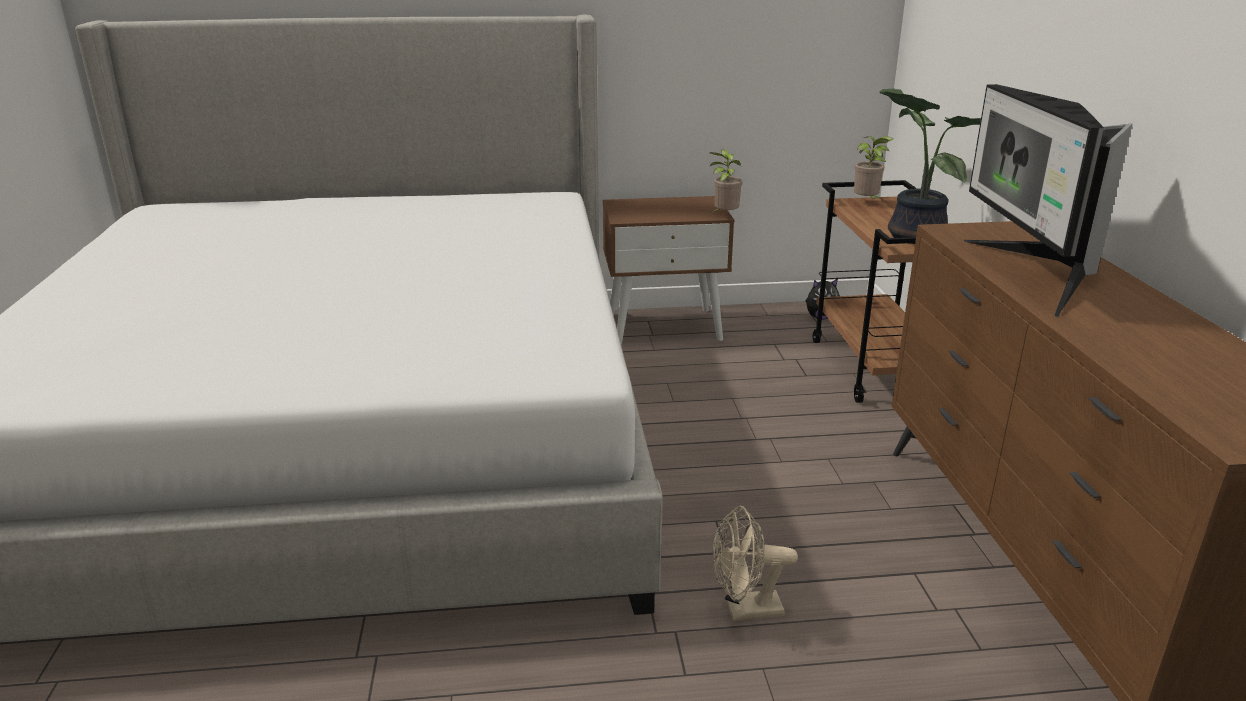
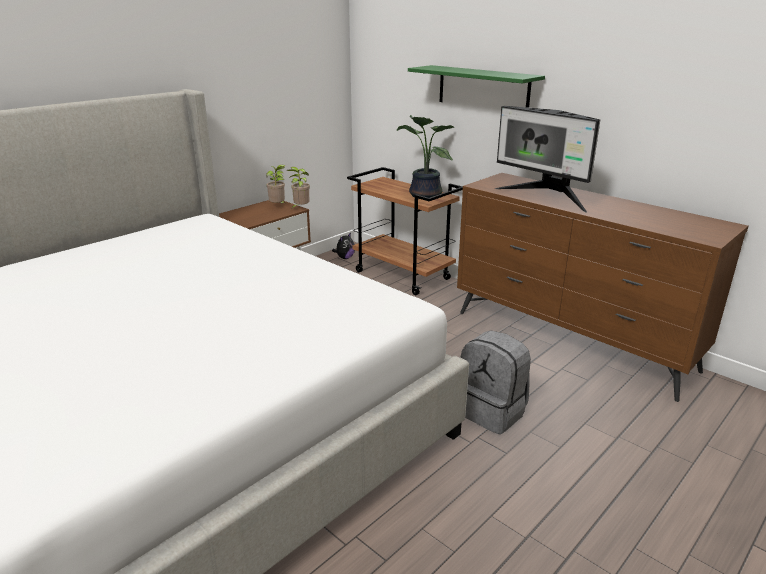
camera: 40 degrees left, 0 degrees up
(745, 610) = (492, 412): beige fan -> grey backpack
(867, 202) = (374, 183): potted plant -> potted plant (278, 206)
(1042, 55) = (483, 89): none -> green shelf

